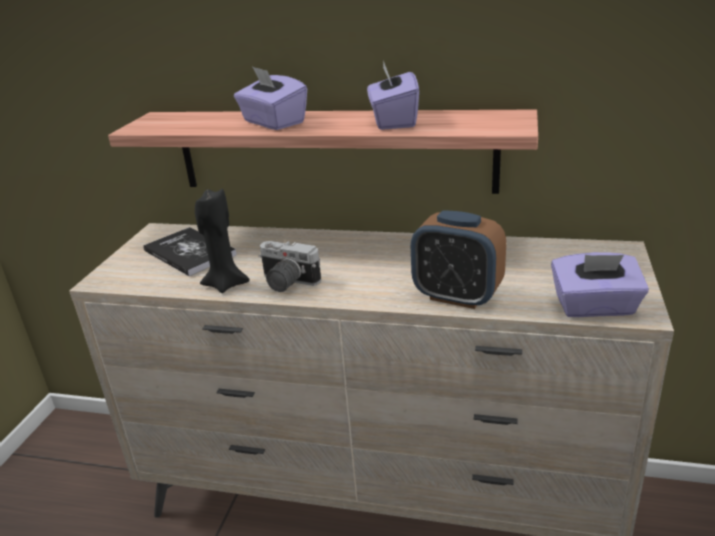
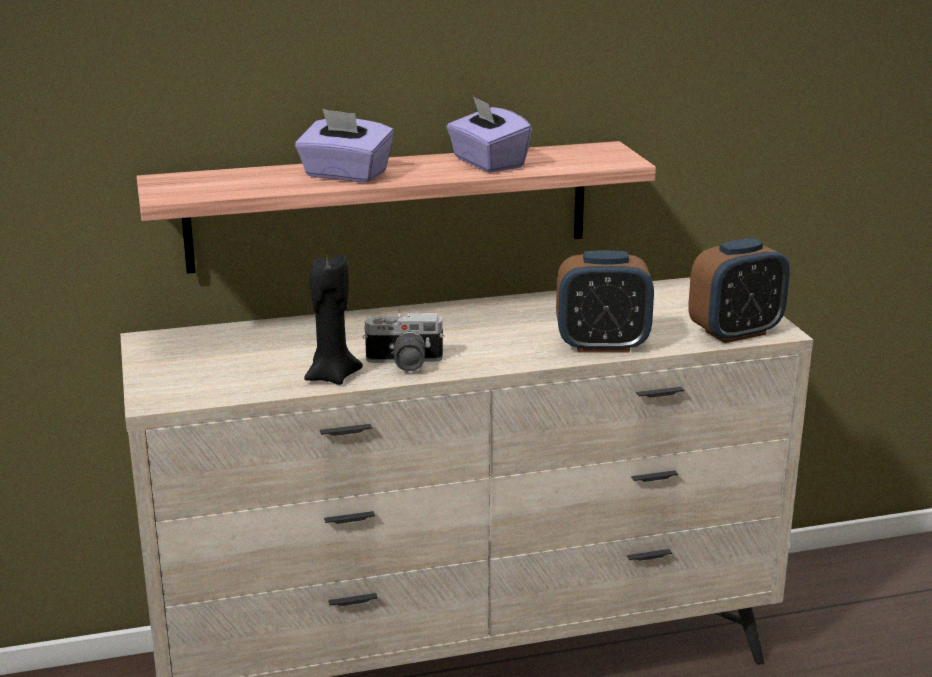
camera: 30 degrees left, 5 degrees down
(189, 253) = (236, 355): book -> none
(595, 307) = (735, 333): purple tissue box -> alarm clock

